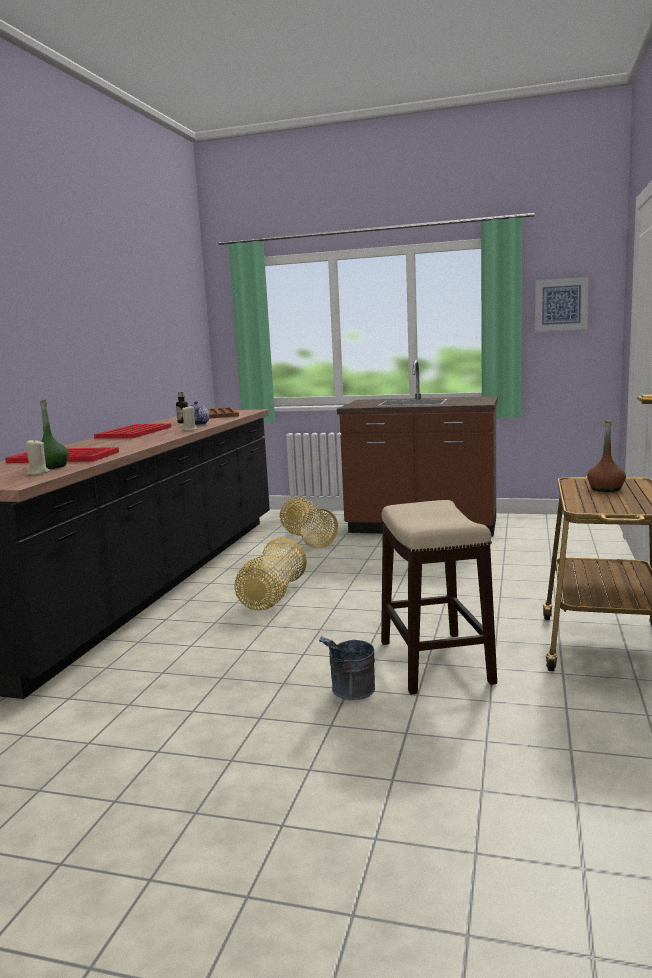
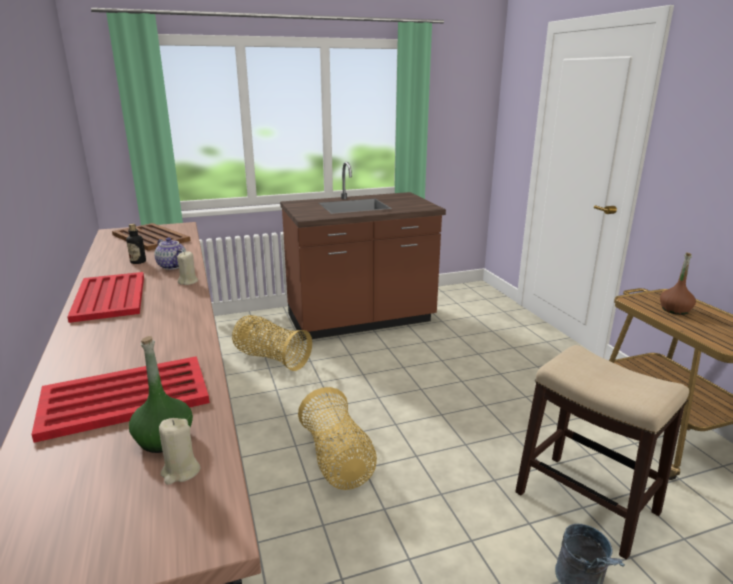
camera: 35 degrees left, 10 degrees up
(561, 304) = (454, 108): picture -> none

